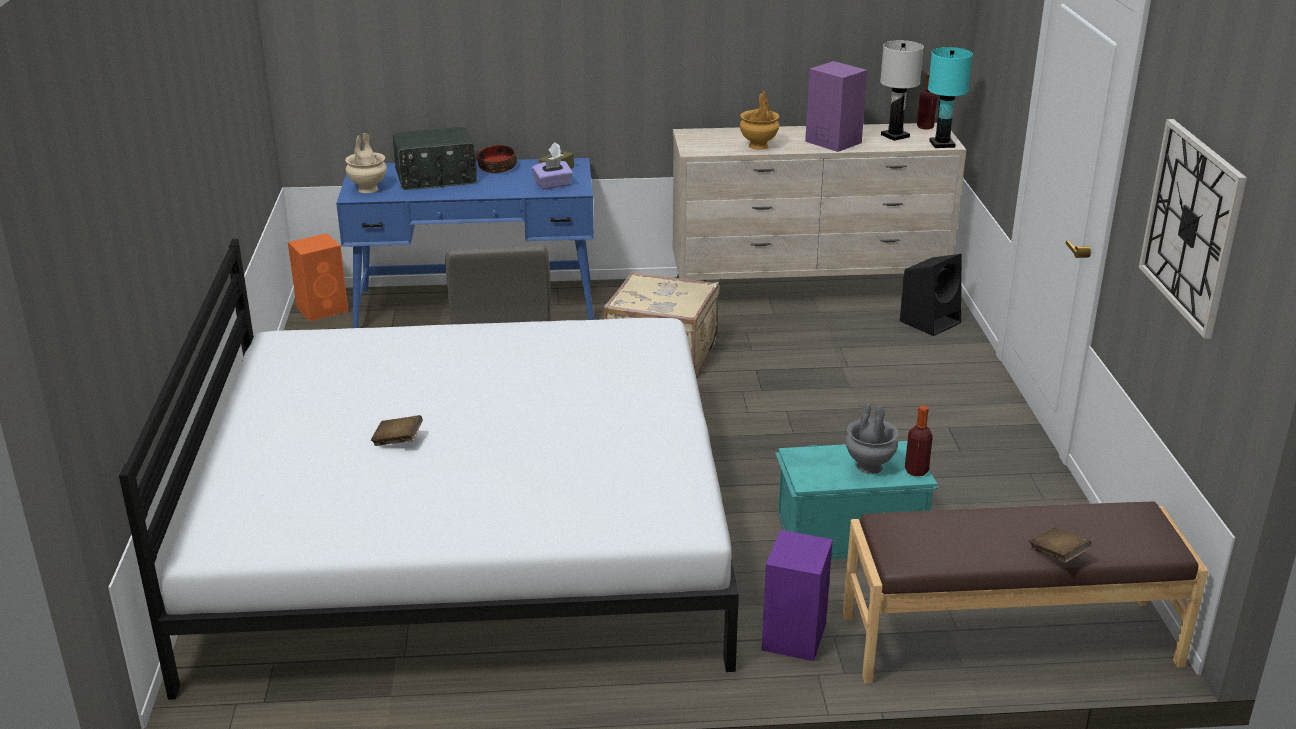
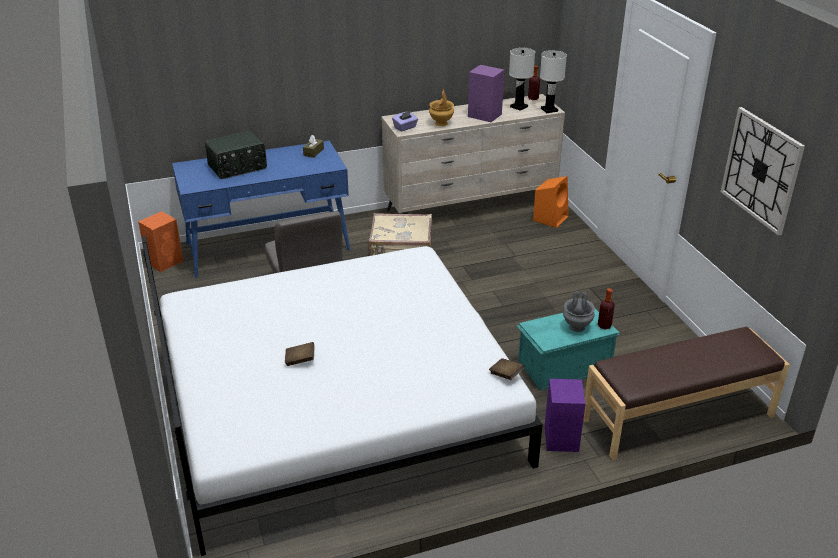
camera: 15 degrees left, 5 degrees up
(368, 189) = (196, 181): beige vase -> none
(497, 167) = (273, 155): bowl -> none
(553, 185) = (317, 164): purple tissue box -> purple tissue box (405, 127)
(930, 321) = (550, 218): black speaker -> orange speaker
(941, 144) = (549, 110): turquoise table lamp -> white table lamp
(1057, 556) = (712, 370): brown book -> brown book (506, 375)

